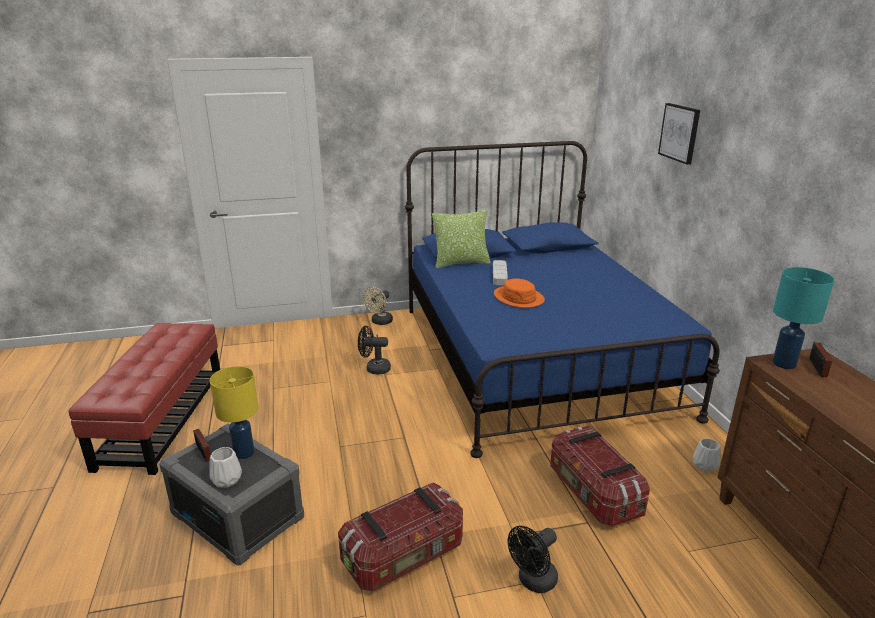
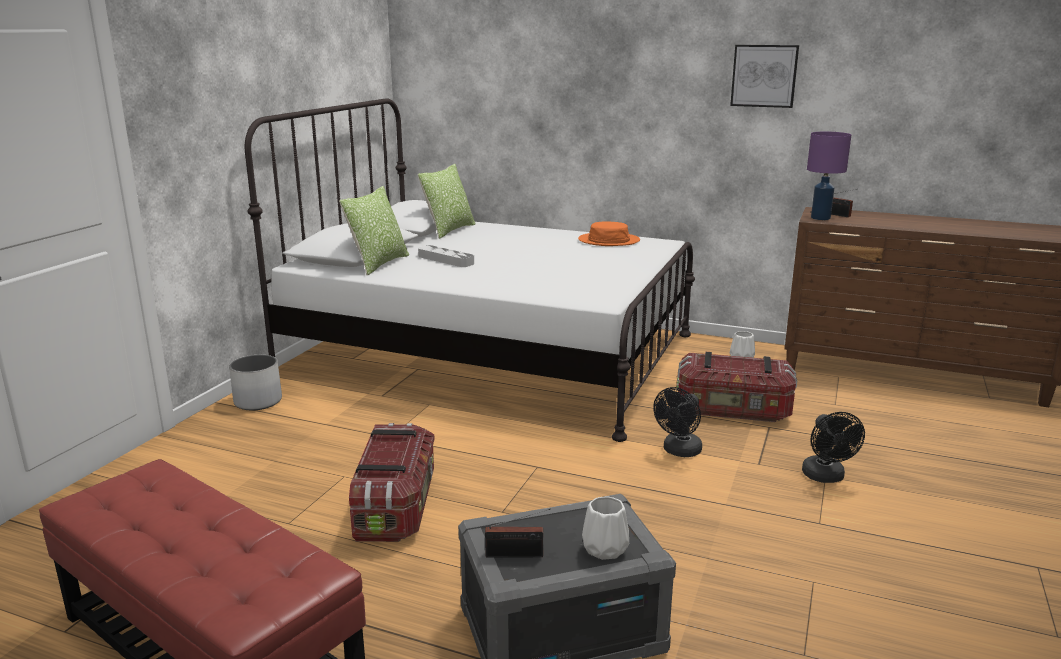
camera: 55 degrees left, 5 degrees down
(243, 453) = (553, 524): yellow table lamp -> none
(374, 369) = (365, 439): black fan -> black fan (679, 451)
(379, 322) = (258, 401): beige fan -> white planter
(404, 556) = (741, 530): storage box -> storage box (396, 506)
(518, 298) = (514, 267): orange hat -> orange hat (609, 241)
(534, 358) = (491, 355): blue bed -> white bed
(563, 254) = (449, 230): none -> pillow
(680, 133) = (566, 59): picture -> picture (764, 76)
(783, 363) = (820, 218): turquoise table lamp -> purple table lamp

